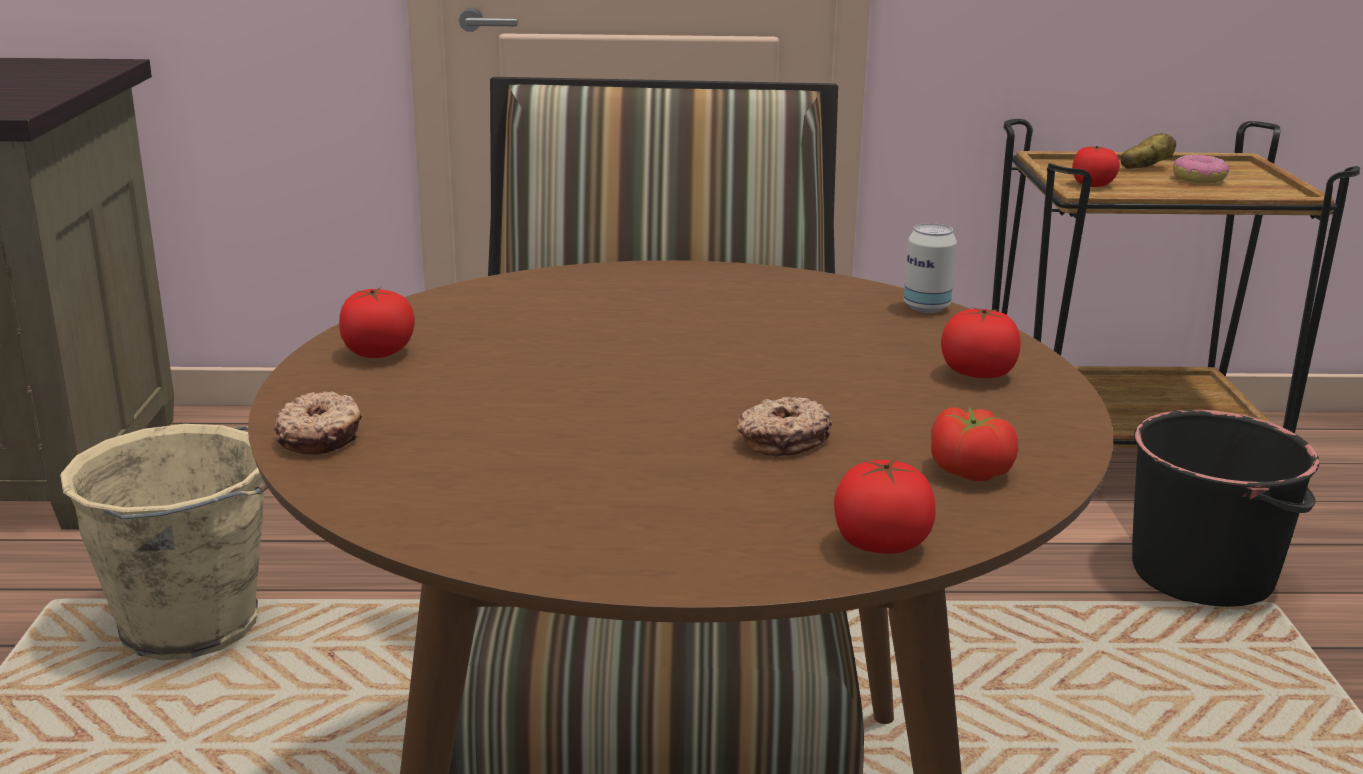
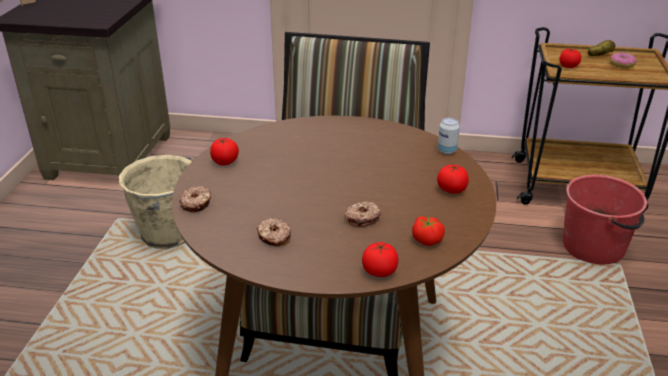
camera: 10 degrees right, 10 degrees up
(560, 492) = (274, 237): none -> donut
(1204, 573) = (594, 247): black bucket -> red bucket

